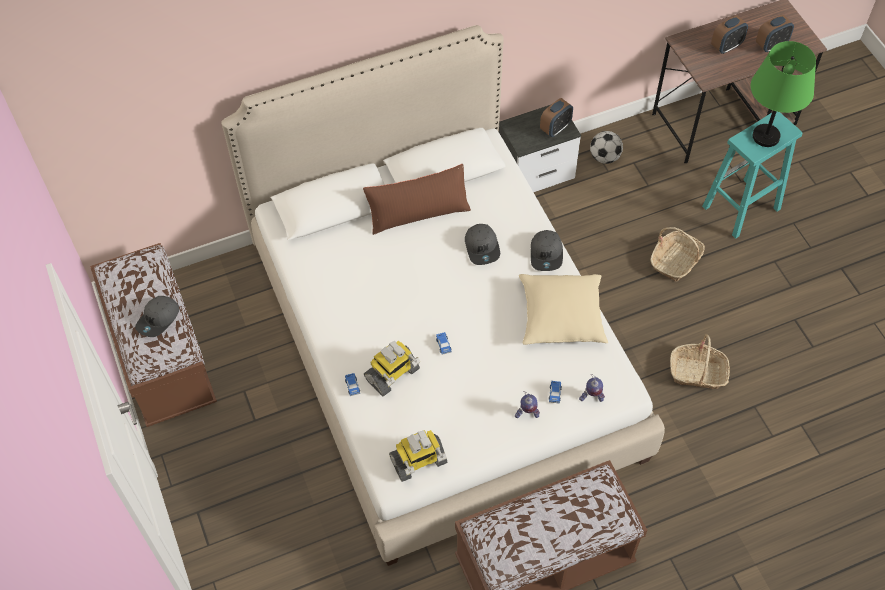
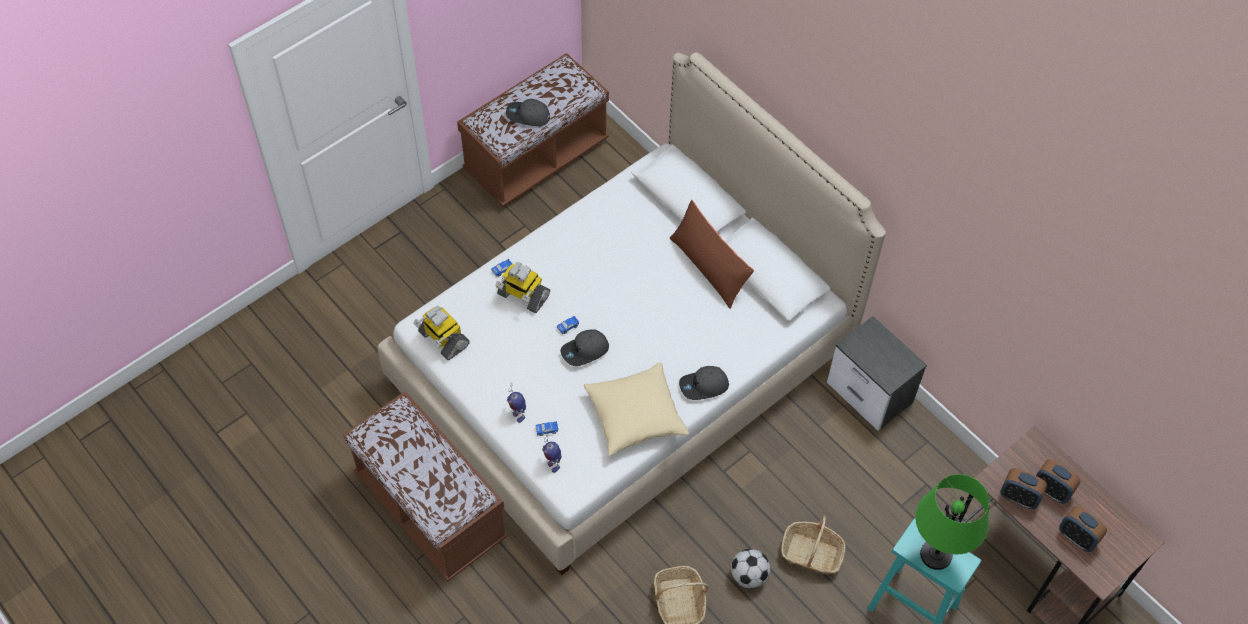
camera: 70 degrees right, 0 degrees up
(482, 247) = (690, 330): grey cap -> grey cap (585, 351)
(555, 128) = (887, 369): alarm clock -> alarm clock (1018, 497)
(604, 157) = (920, 454): football -> football (748, 576)

